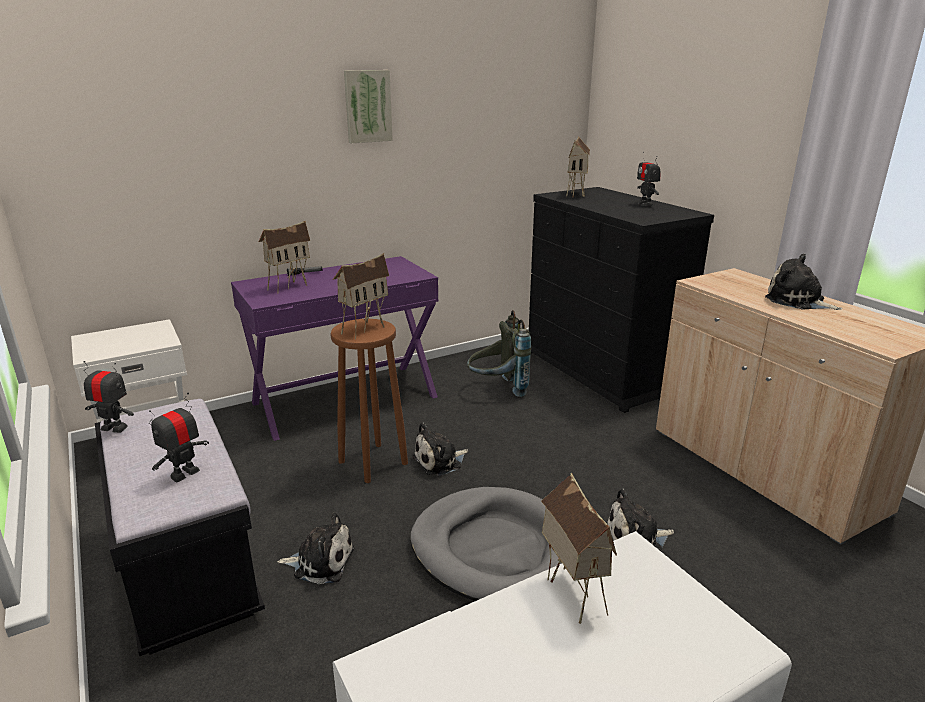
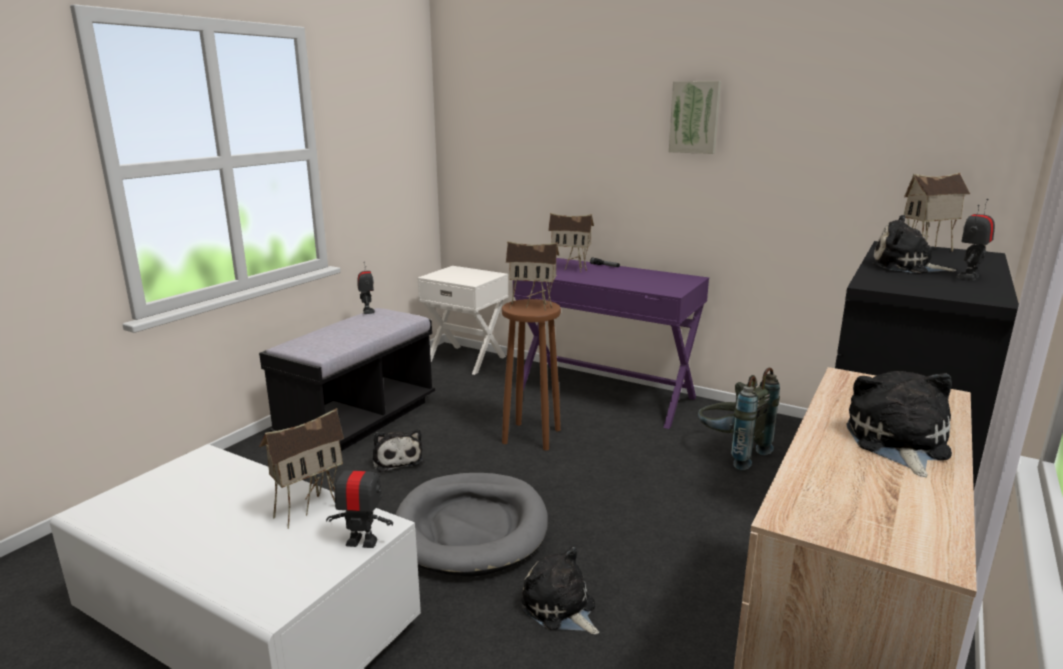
camera: 60 degrees right, 5 degrees down
(184, 474) = (332, 340): toy robot -> toy robot (362, 542)
(440, 461) = (567, 463): plush toy -> plush toy (906, 267)

